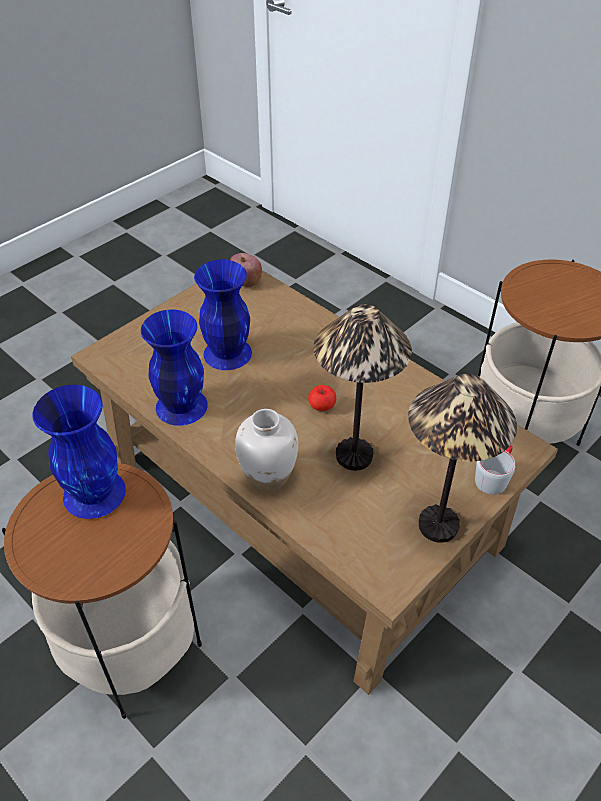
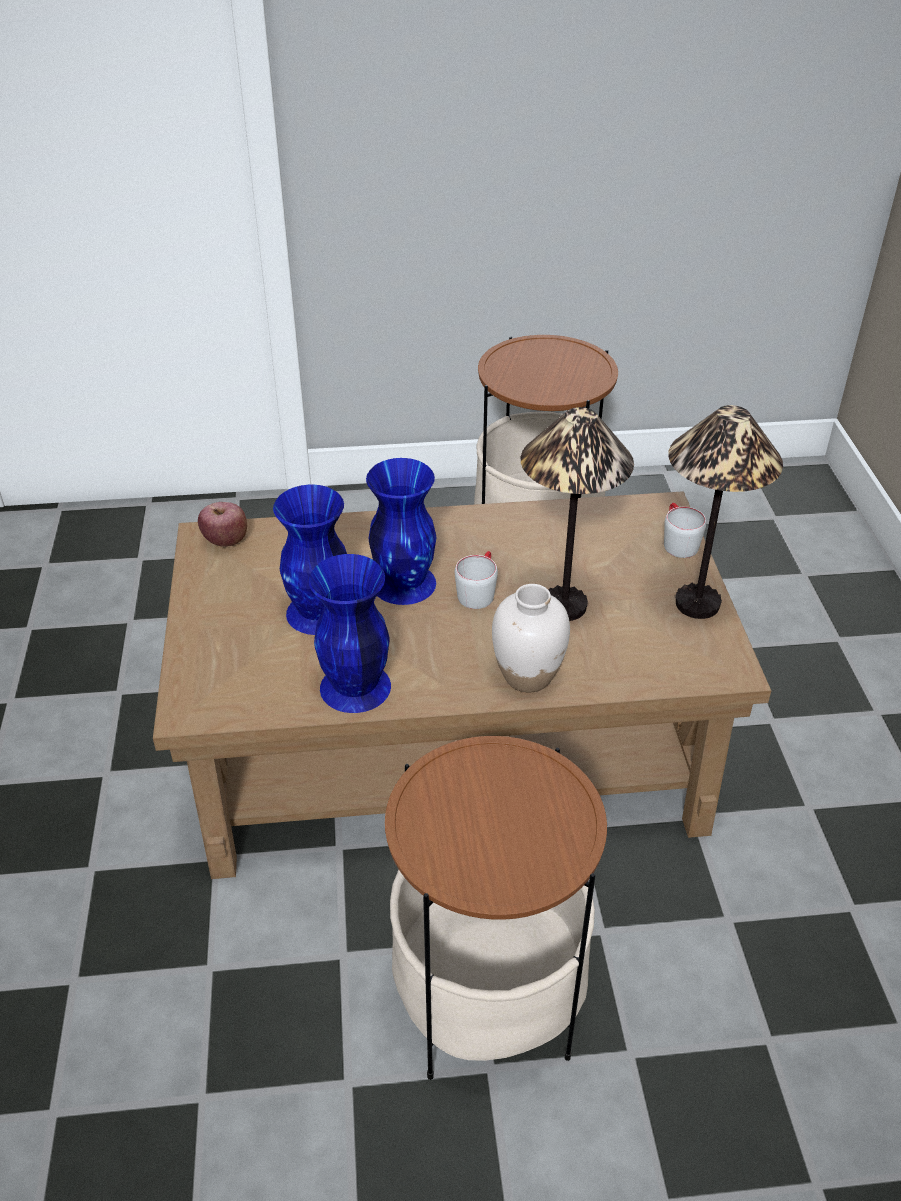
camera: 50 degrees left, 5 degrees down
(95, 492) = (453, 790): blue vase -> blue vase (403, 582)
(321, 407) = (478, 591): apple -> grey mug

